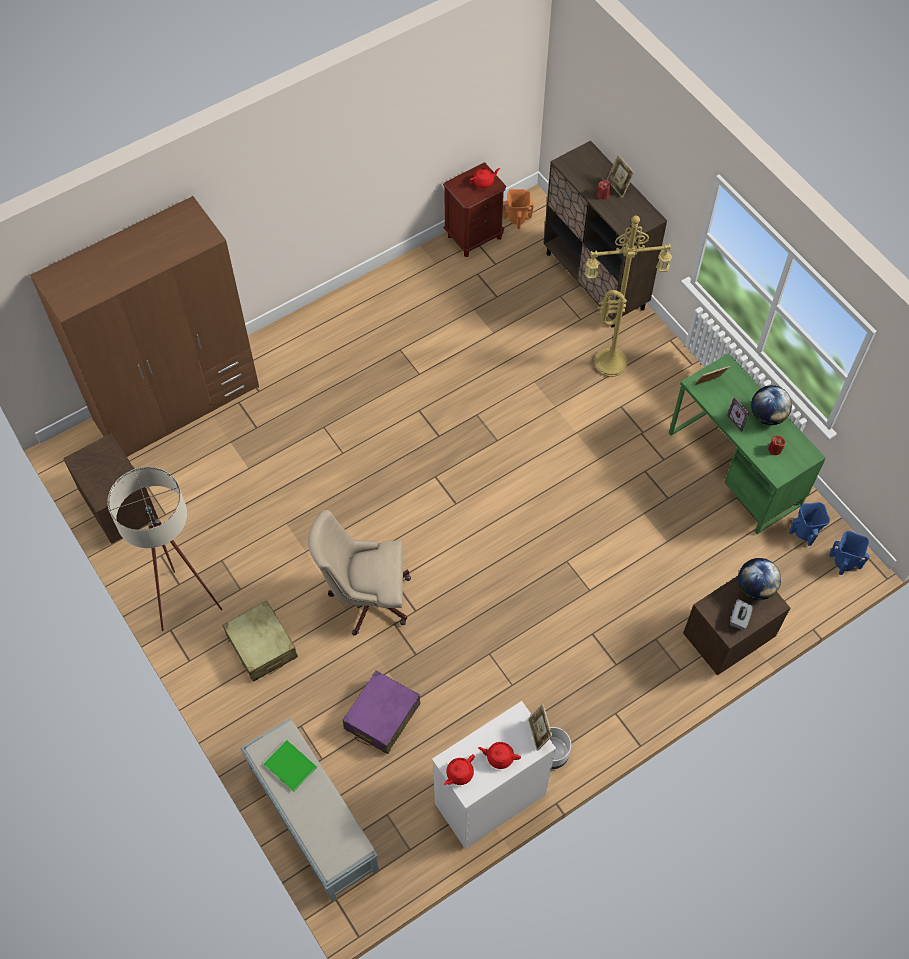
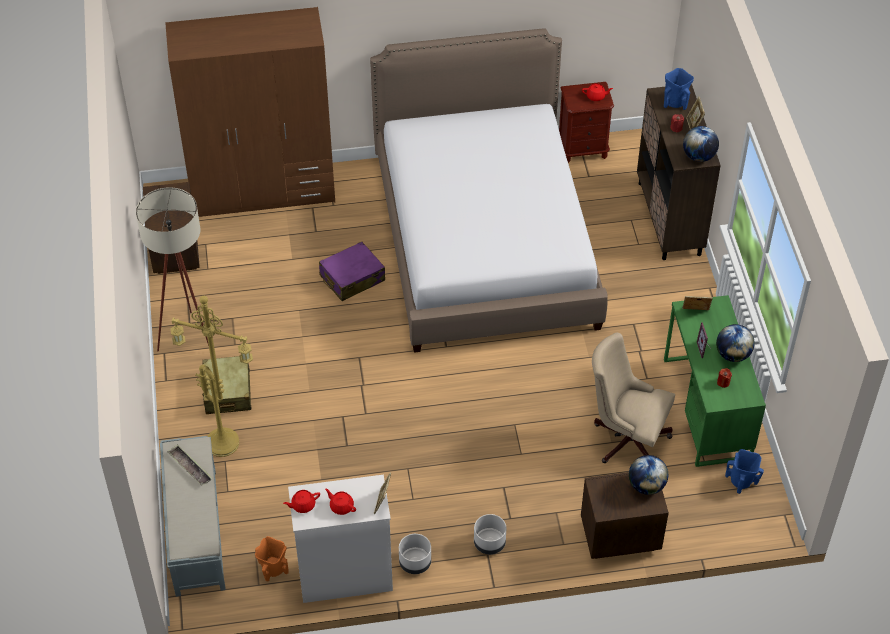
camera: 25 degrees right, 10 degrees down
(290, 764) = (190, 467): green book -> tray
(365, 597) = (331, 388): beige office chair -> beige office chair (626, 438)
(382, 716) = (293, 480): purple suitcase -> purple suitcase (352, 278)
(433, 373) = (485, 242): none -> bed
(517, 219) = (628, 148): orange vase -> orange vase (273, 569)
(610, 700) = (489, 543): none -> grey planter
(611, 361) = (646, 286): yellow floor lamp -> yellow floor lamp (225, 441)
(641, 218) = (698, 156): none -> globe
(739, 618) = (618, 503): grey tissue box -> none
(845, 561) = (764, 518): blue vase -> blue vase (675, 102)

